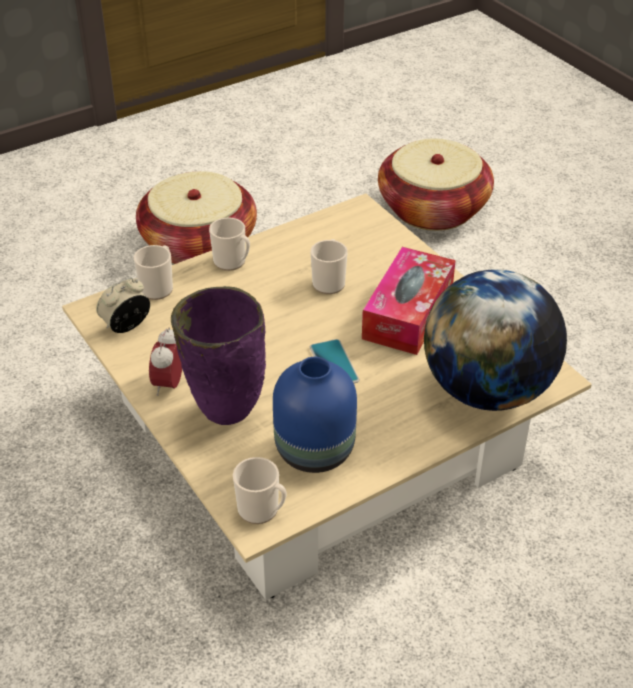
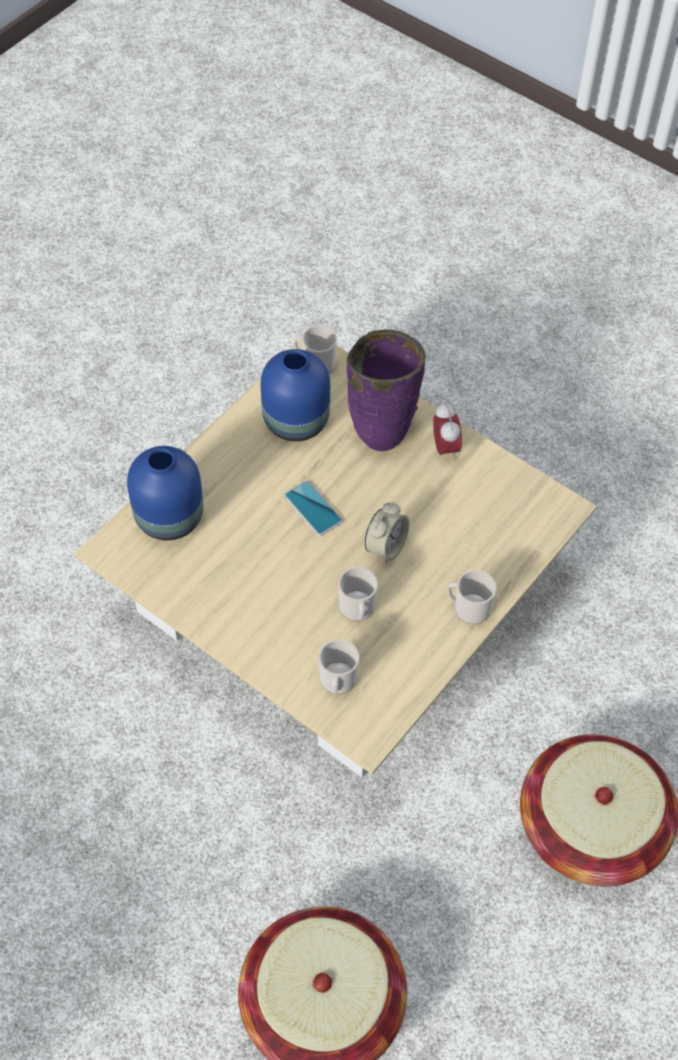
camera: 160 degrees right, 15 degrees up
(126, 326) = (521, 498): alarm clock -> alarm clock (386, 547)
(158, 287) = (521, 553): mug -> mug (337, 683)
(408, 313) = (264, 589): tissue box -> none
(487, 390) = (167, 518): globe -> blue vase

